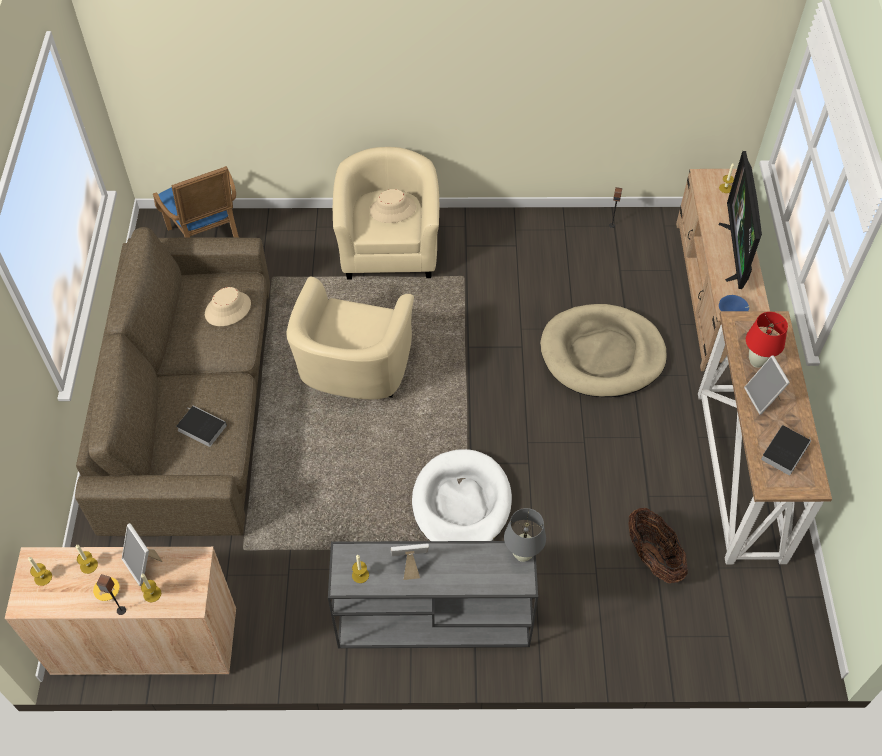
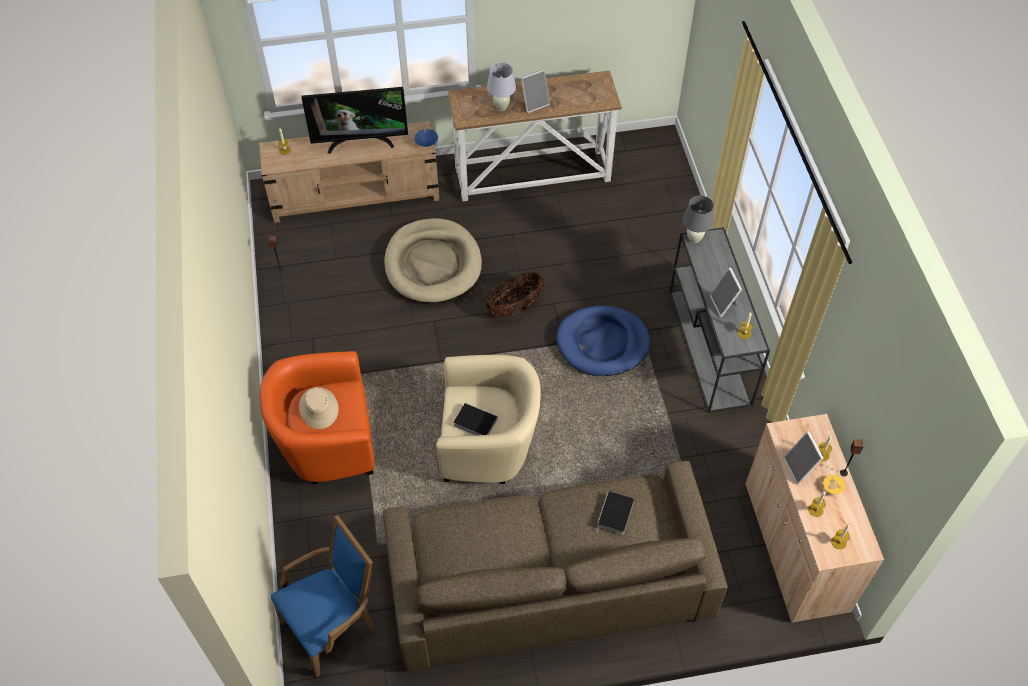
camera: 100 degrees left, 0 degrees up
(143, 565) = (800, 468): picture frame -> picture frame turned 120 degrees clockwise
(227, 309) = (471, 529): beige hat -> none
(389, 248) = (326, 444): beige armchair -> orange armchair
(461, 503) = (603, 343): white dog bed -> blue dog bed
(653, 557) = (616, 221): basket -> basket (515, 307)
(757, 362) = (501, 107): red table lamp -> white table lamp
(785, 450) = (577, 92): book -> book (474, 422)

